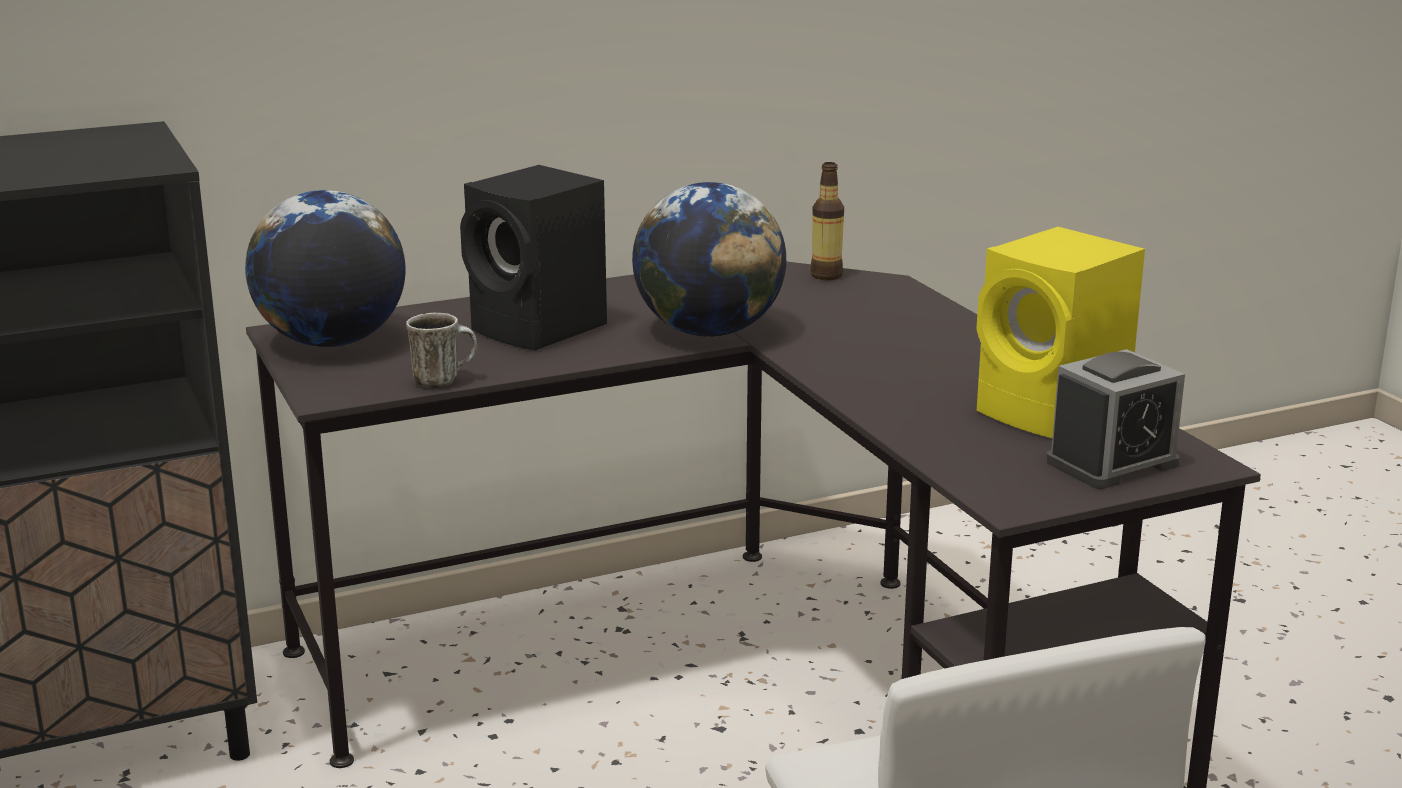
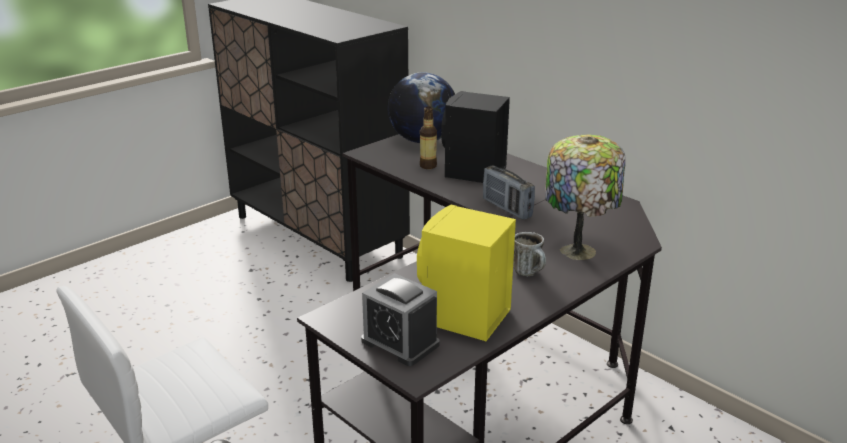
camera: 70 degrees right, 5 degrees up
(443, 380) = (396, 168): mug -> mug (530, 273)
(709, 331) = (507, 208): globe -> radio
(826, 275) = (629, 223): bottle -> bottle (428, 166)
(888, 316) = (579, 250): none -> table lamp

